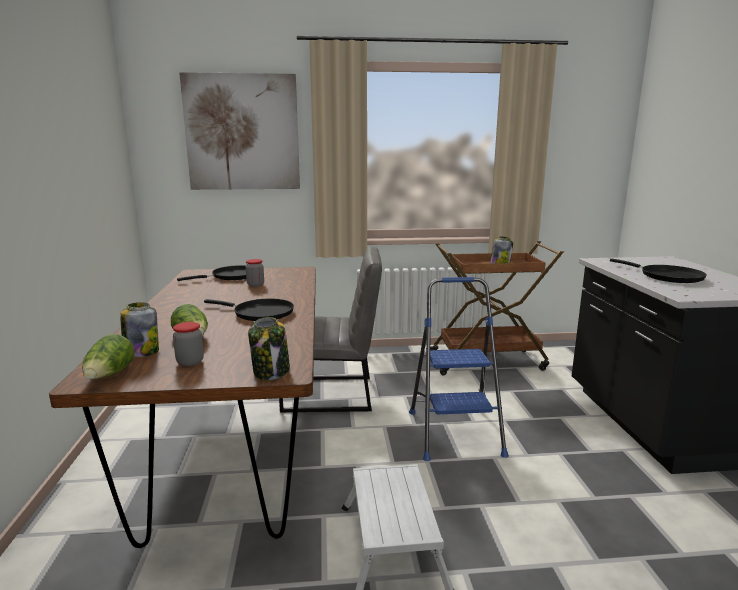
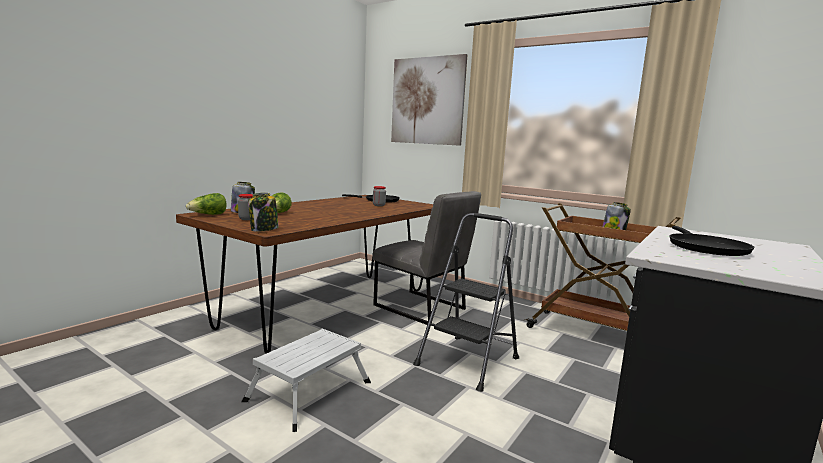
camera: 40 degrees right, 5 degrees down
(260, 313) = (338, 213): black frying pan -> none
(454, 430) = (469, 359): blue step ladder -> black step ladder

